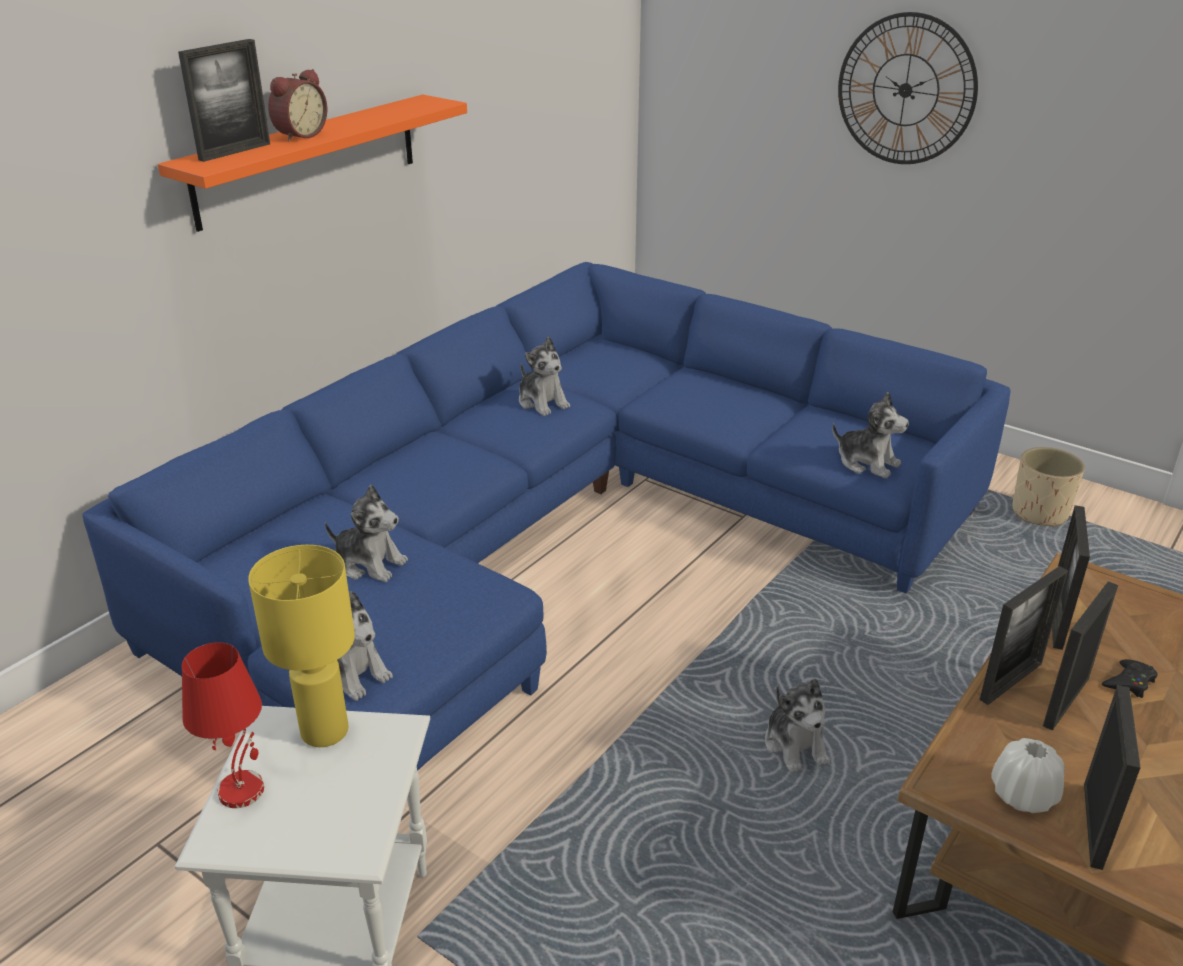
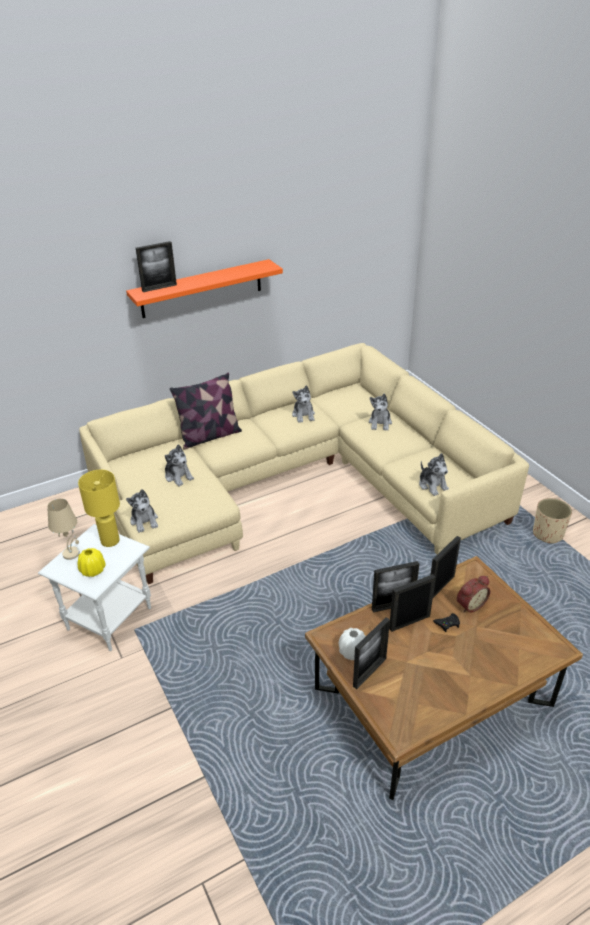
camera: 25 degrees right, 5 degrees up
(242, 790) = (71, 553): red table lamp -> beige table lamp
(299, 135) = (192, 281): alarm clock -> alarm clock (469, 604)
(328, 812) = (93, 570): none -> yellow vase
(381, 476) = (209, 436): none -> pillow
(560, 533) = (297, 480): blue sofa -> beige sofa
(795, 745) = (329, 607): plush toy -> plush toy (380, 423)
(905, 90) = (528, 287): wall clock -> none

